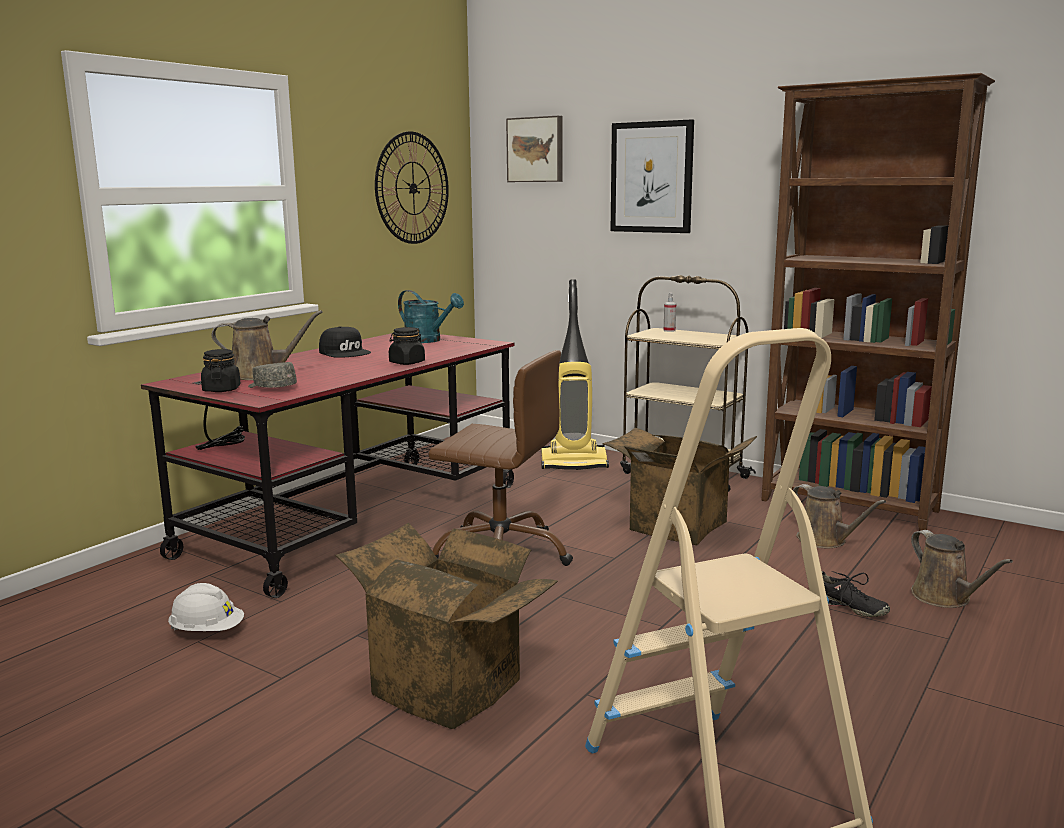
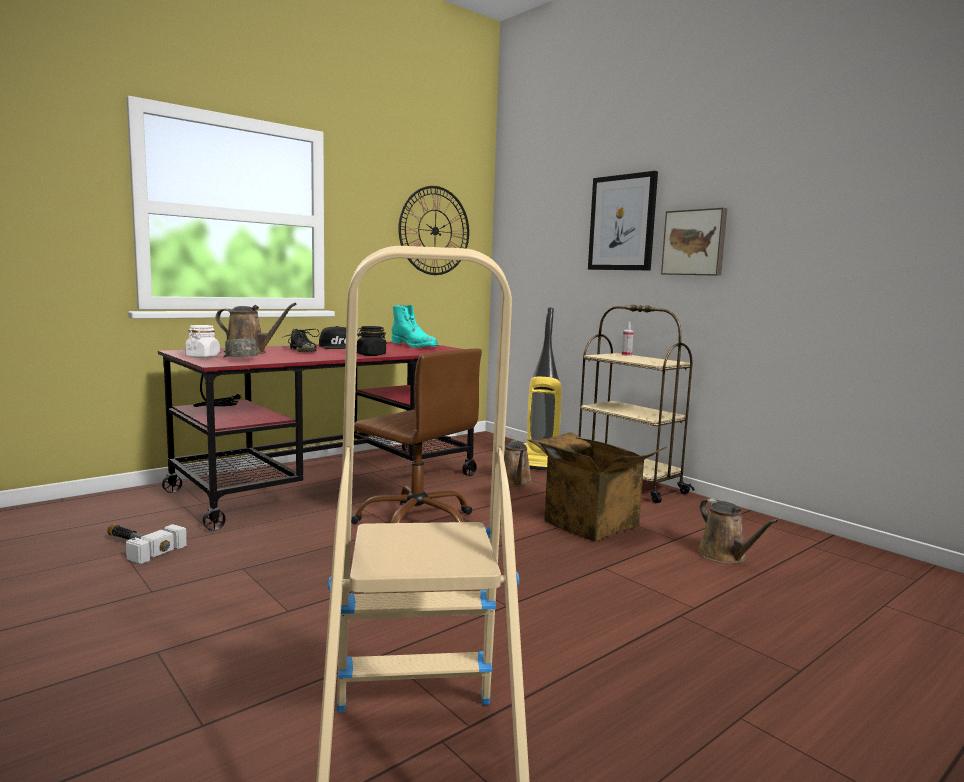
camera: 15 degrees right, 5 degrees down
(207, 631) = (138, 547): white hard hat -> hammer
(221, 389) = (202, 357): black jar -> white jar
(428, 340) = (415, 346): turquoise watering can -> turquoise boot
(453, 685) = (277, 623): cardboard box -> none
(536, 149) = (538, 204): picture -> picture (695, 242)
(849, 506) = (771, 530): brown bookcase -> none
(849, 608) = (707, 621): black shoe -> black shoe (302, 351)
(944, 598) = (820, 629): brown watering can -> brown watering can (515, 482)

